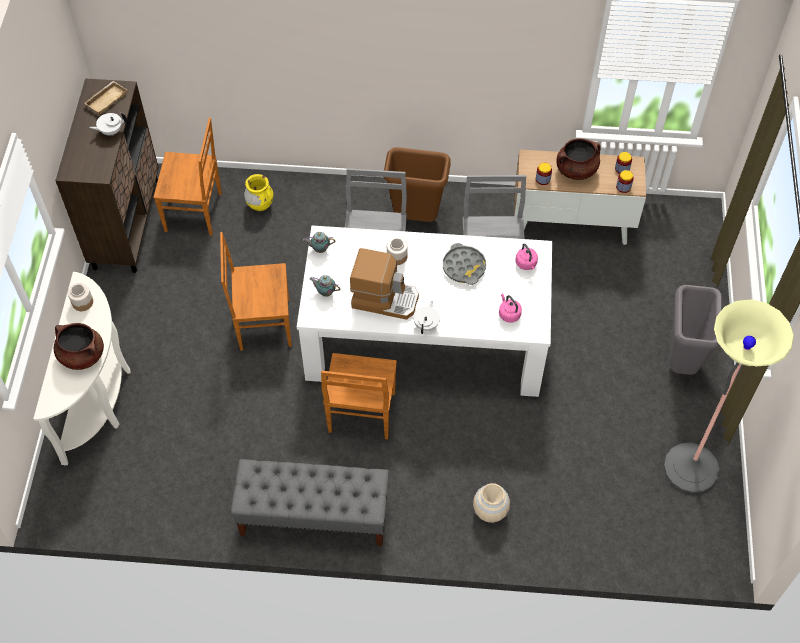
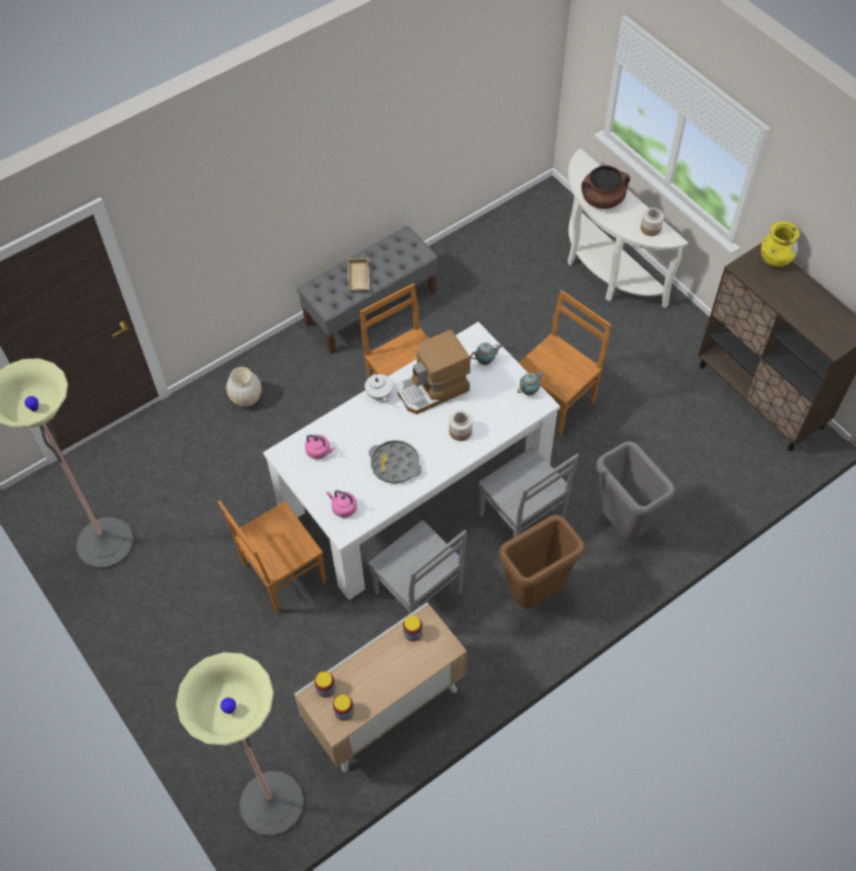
camera: 140 degrees right, 0 degrees up
(106, 99) = (831, 327): beige tray -> beige tray (360, 277)
(111, 131) = (786, 305): white teapot -> none
(195, 212) = (721, 448): brown chair -> brown chair (282, 575)
(260, 205) = (680, 497): yellow vase -> yellow vase (774, 261)
(576, 170) = (389, 670): brown cooking pot -> none
(681, 362) = (173, 636): grey trash can -> grey trash can (621, 524)
(683, 224) = (272, 803): none -> floor lamp

